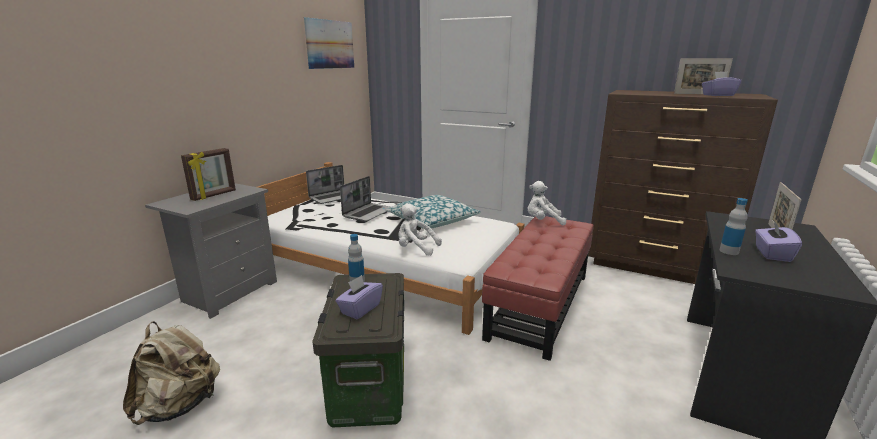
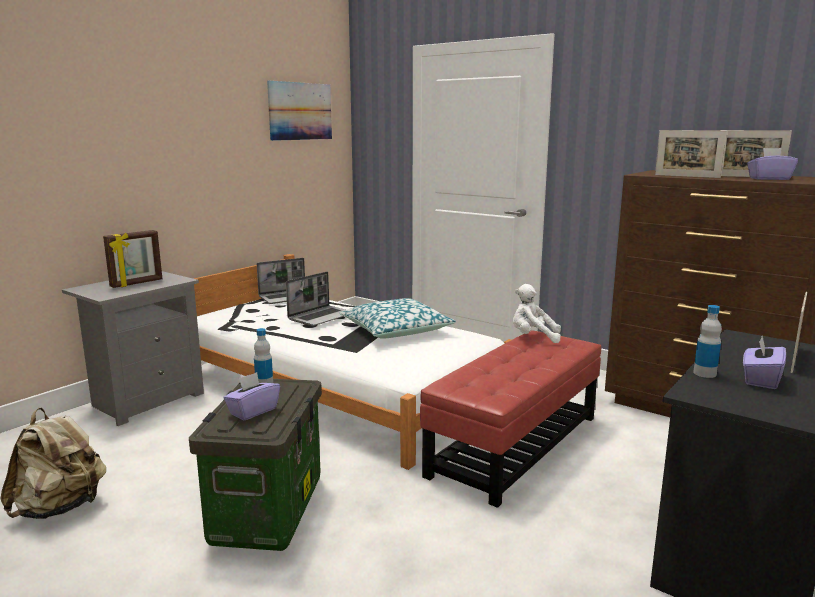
camera: 10 degrees right, 5 degrees down
(415, 248) = (358, 359): white plush toy -> none
(656, 94) = (687, 176): none -> picture frame

